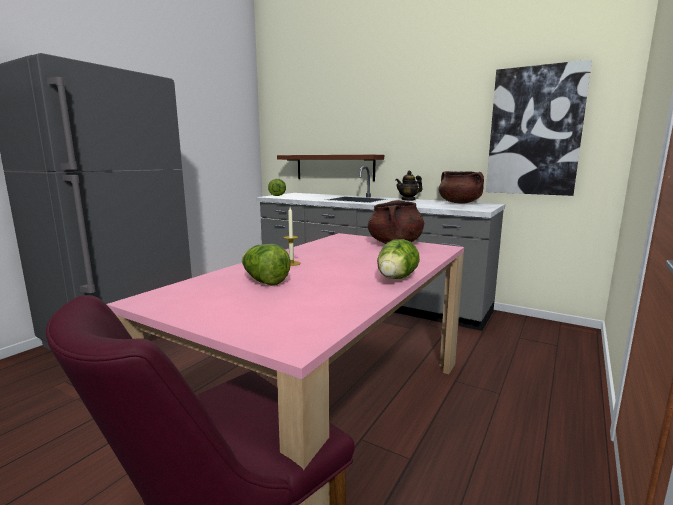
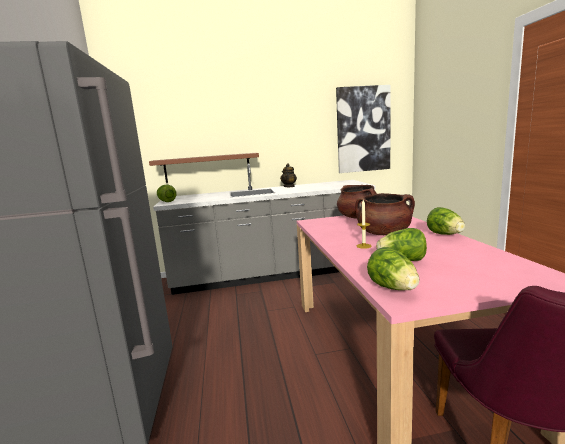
camera: 40 degrees left, 0 degrees up
(175, 292) = (393, 288): none -> lettuce
(460, 203) = (330, 183): brown cooking pot -> brown cooking pot (384, 233)

